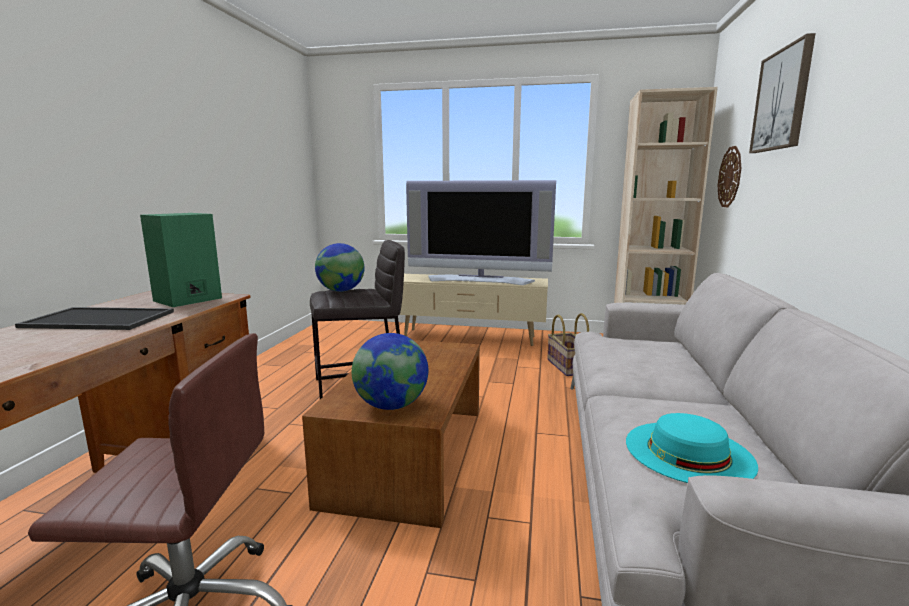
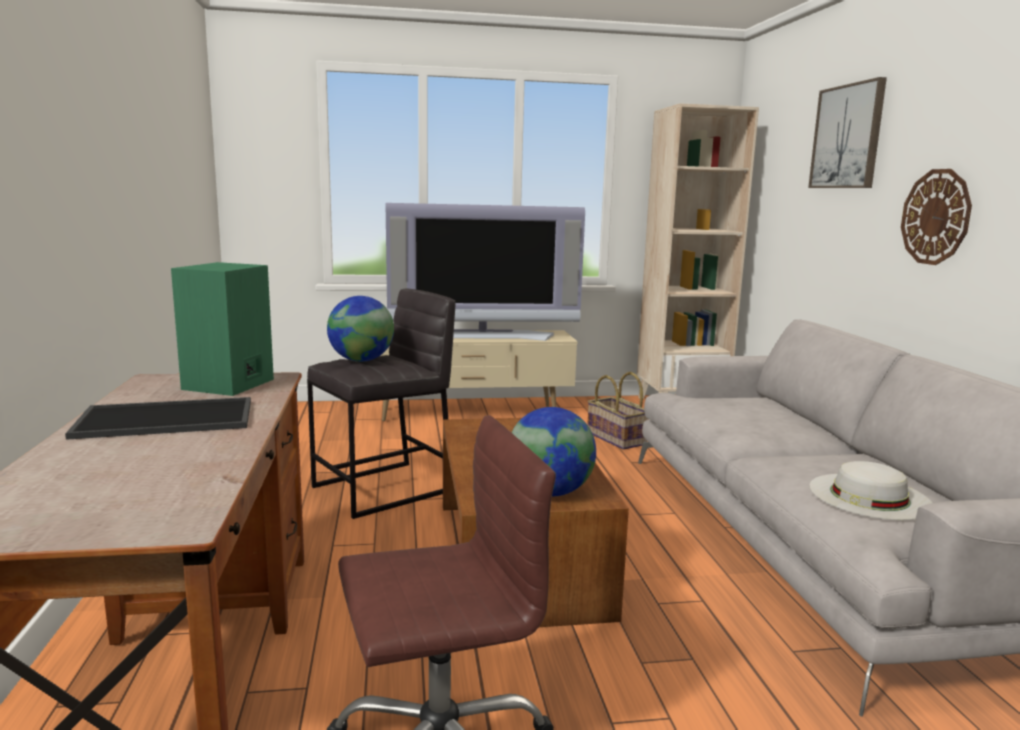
camera: 20 degrees left, 0 degrees up
(688, 452) = (869, 496): turquoise hat -> white hat
(730, 177) = (777, 210): wall clock -> wall clock (936, 217)

